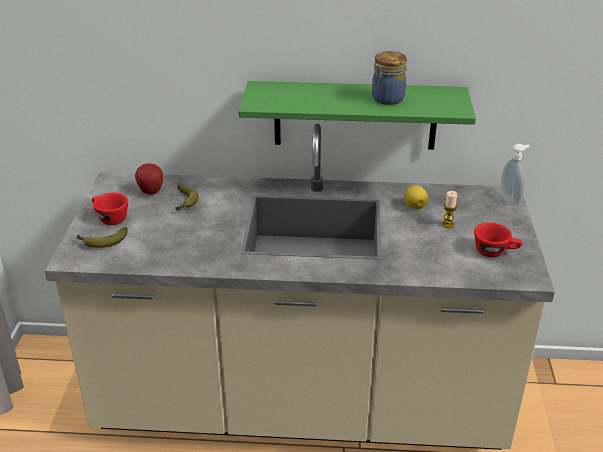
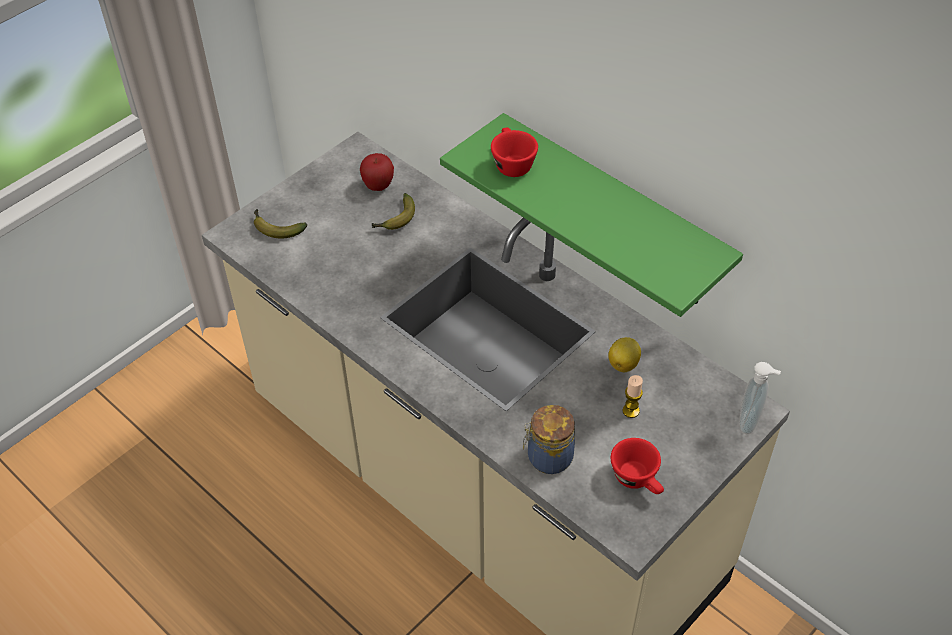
camera: 40 degrees right, 15 degrees up
(109, 218) = (309, 200): red cup -> red cup (511, 163)
(386, 99) = (616, 223): jar -> jar (547, 457)

